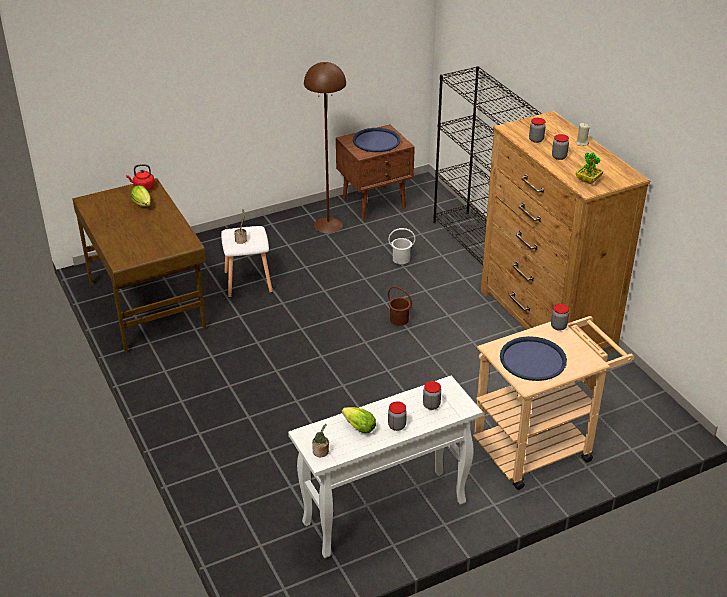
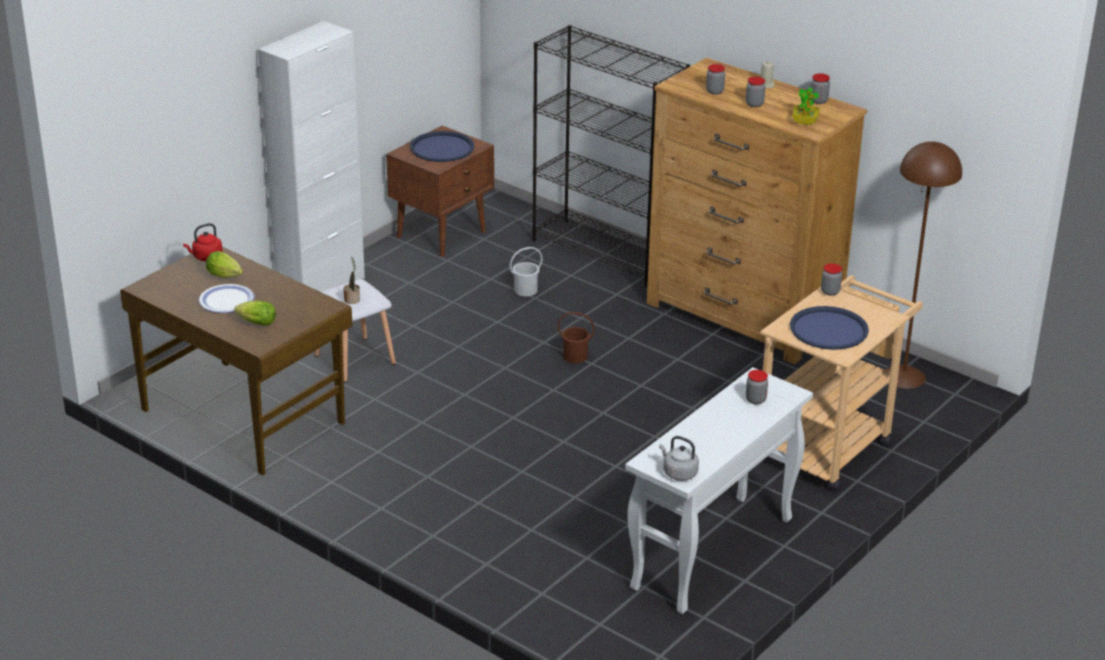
camera: 25 degrees left, 5 degrees down
(129, 222) = (227, 300): none -> plate
(265, 224) = (321, 288): none -> white cabinet
(321, 452) = (678, 473): potted plant -> grey kettle
(328, 225) = (403, 272): brown floor lamp -> brown floor lamp (904, 376)
(357, 427) = (695, 440): lettuce -> lettuce (255, 323)
(397, 426) = (736, 428): jar -> jar (818, 101)

